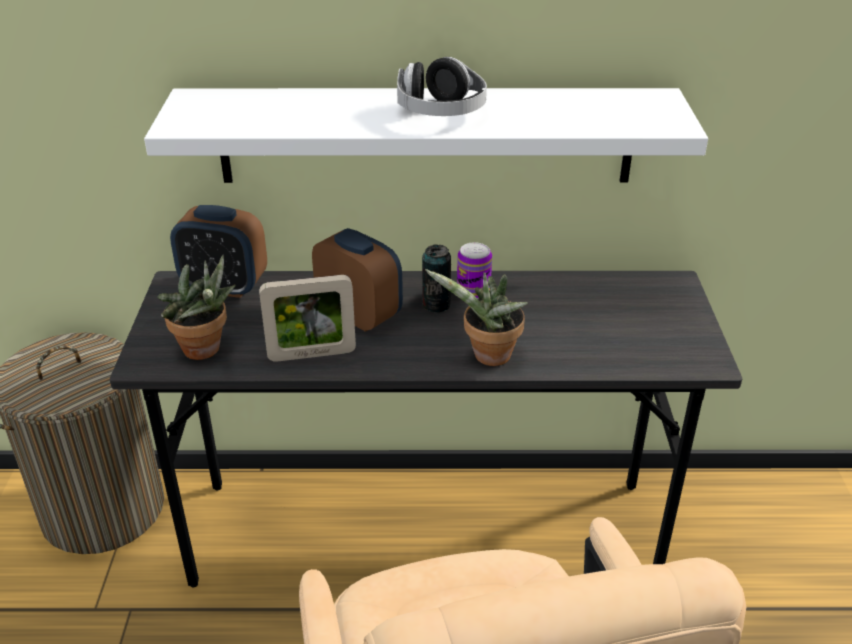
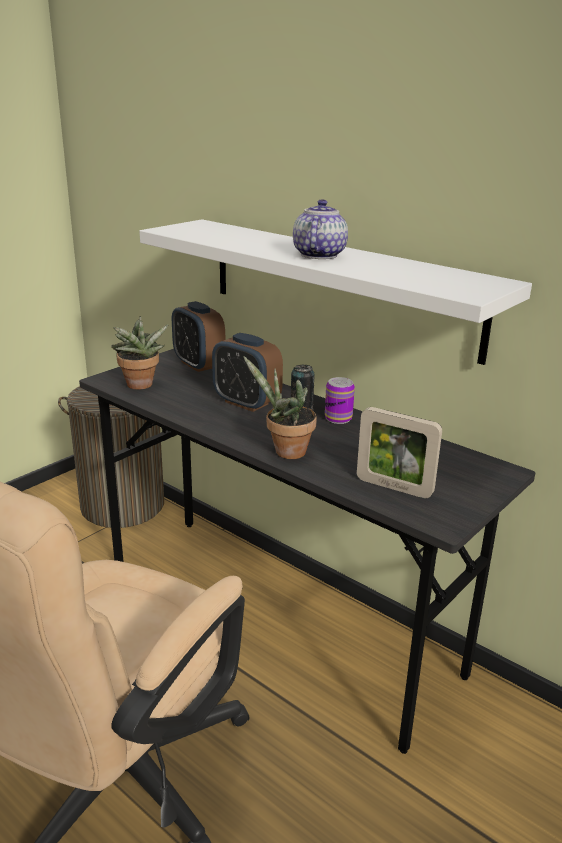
camera: 40 degrees right, 10 degrees down
(312, 354) = (188, 409): picture frame -> picture frame (394, 487)
(359, 315) = (246, 403): alarm clock -> alarm clock turned 135 degrees clockwise
(441, 113) = (318, 255): headphones -> teapot

